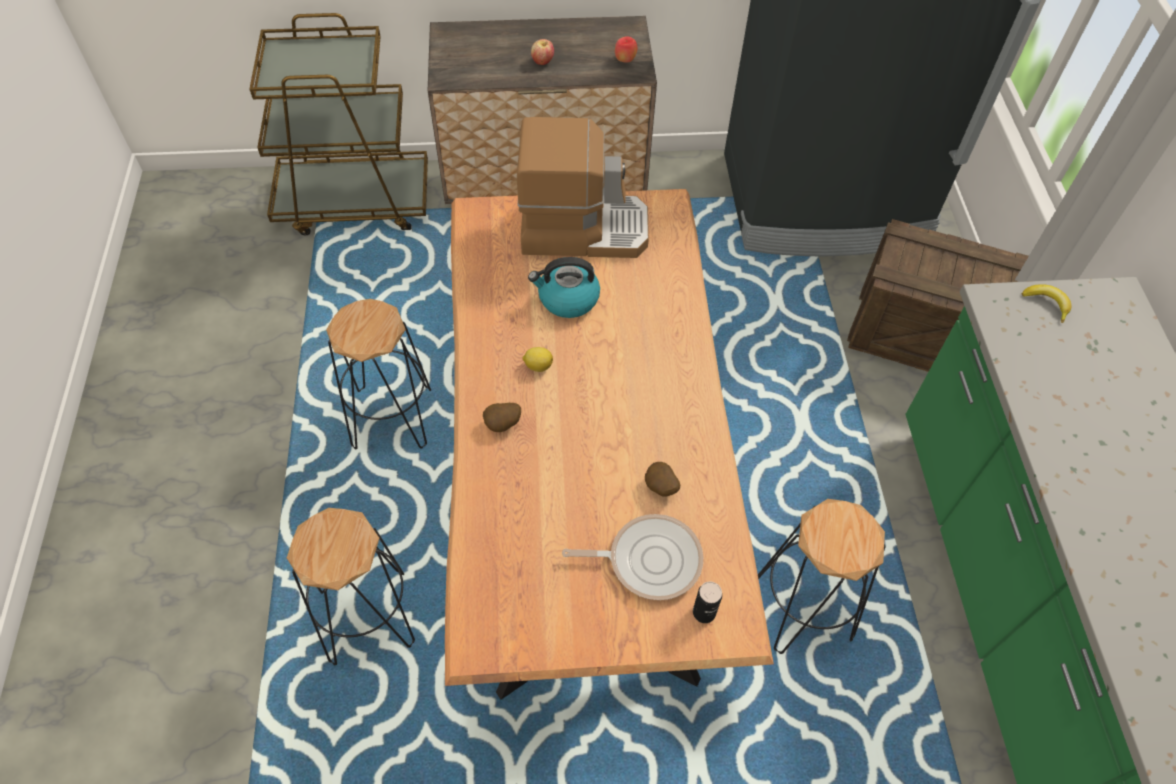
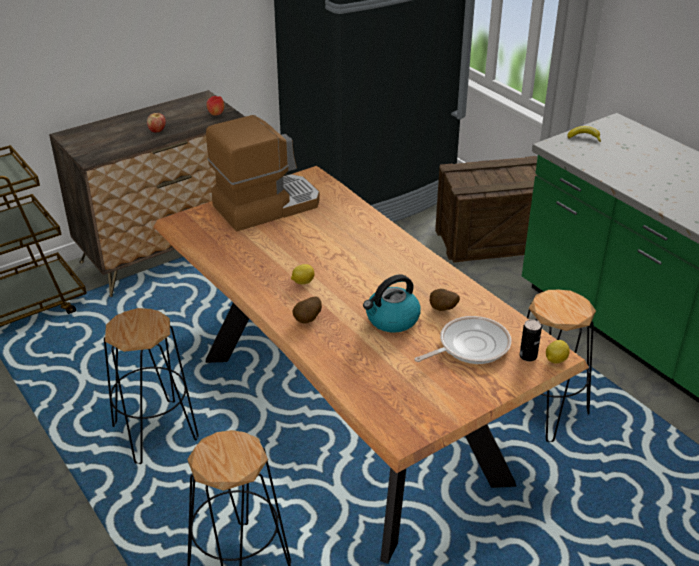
camera: 30 degrees left, 20 degrees down
(567, 299) = (290, 242): kettle -> kettle (392, 320)
(731, 636) = (555, 360): none -> lemon

